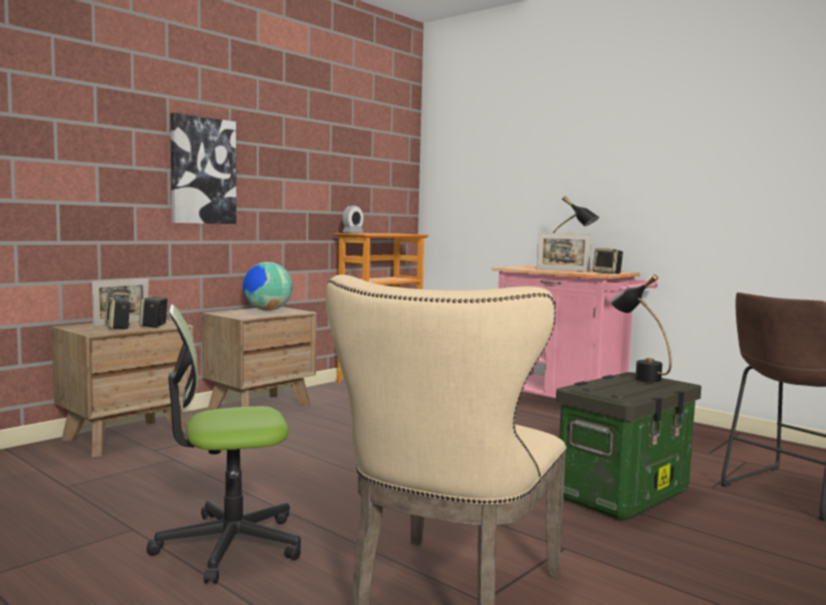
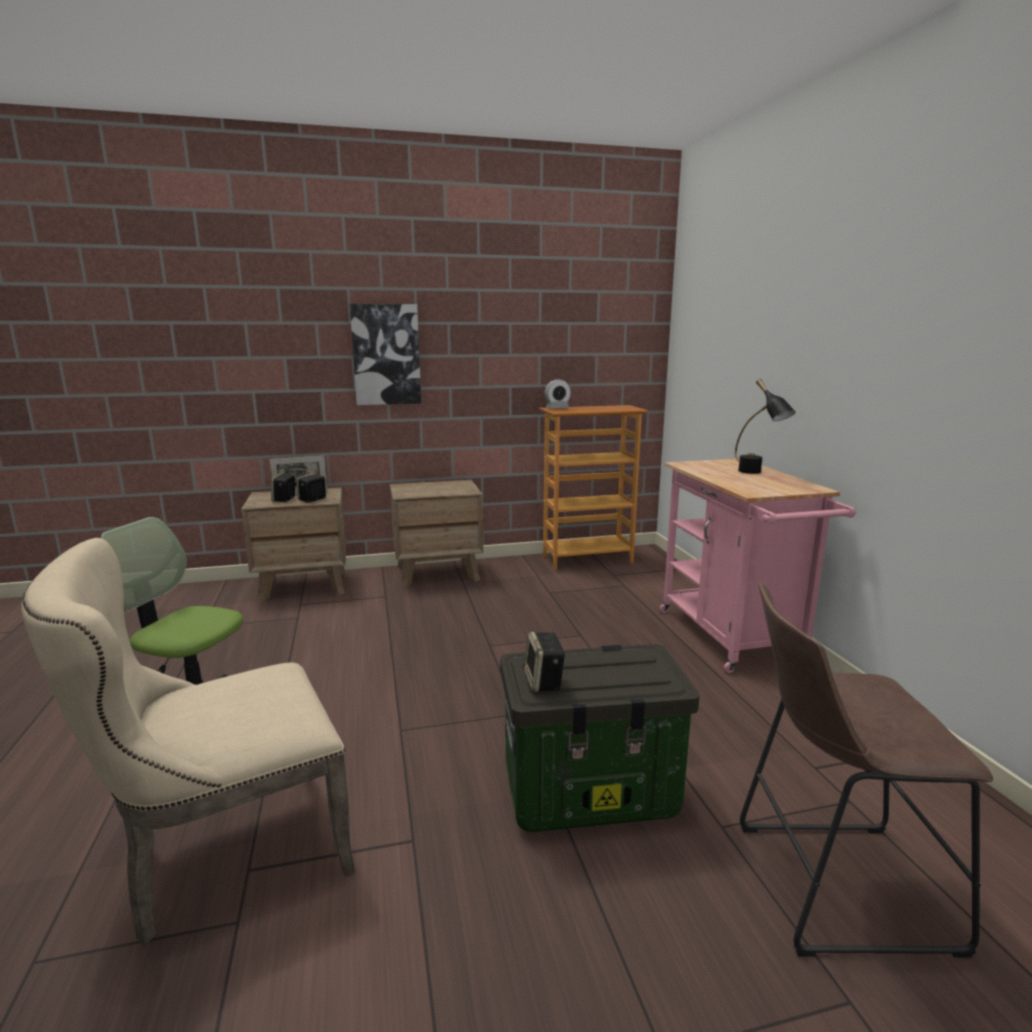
camera: 35 degrees right, 10 degrees up
(267, 310) = (445, 486): globe -> none
(562, 270) = (732, 477): picture frame -> none
(607, 273) = (775, 490): speaker -> speaker (544, 681)
(638, 376) = (637, 659): black table lamp -> none

